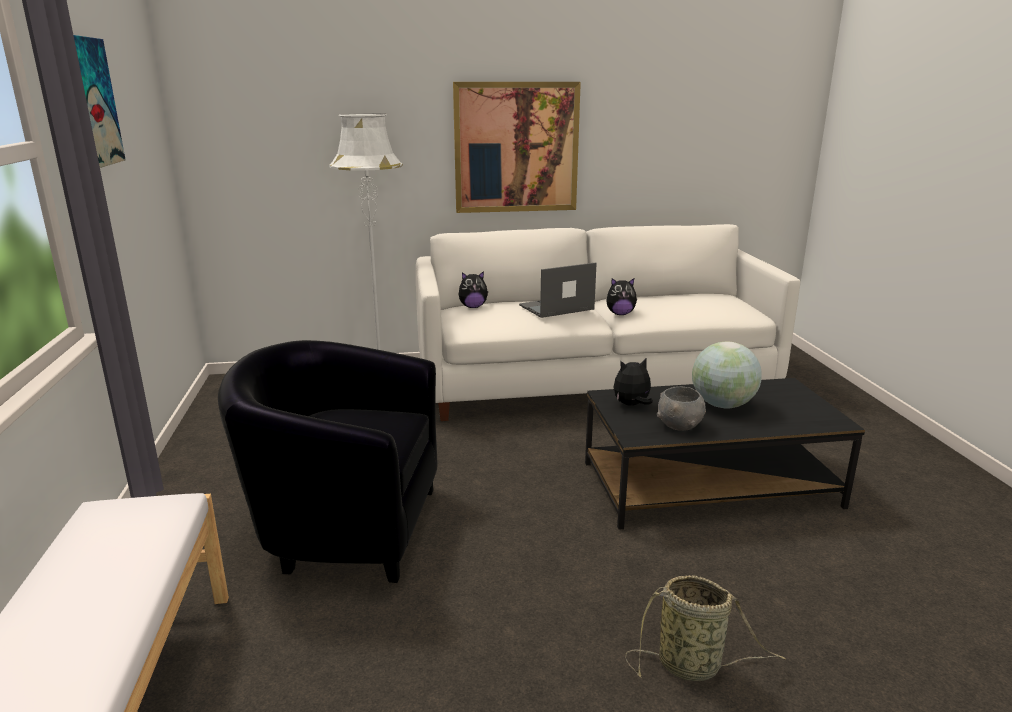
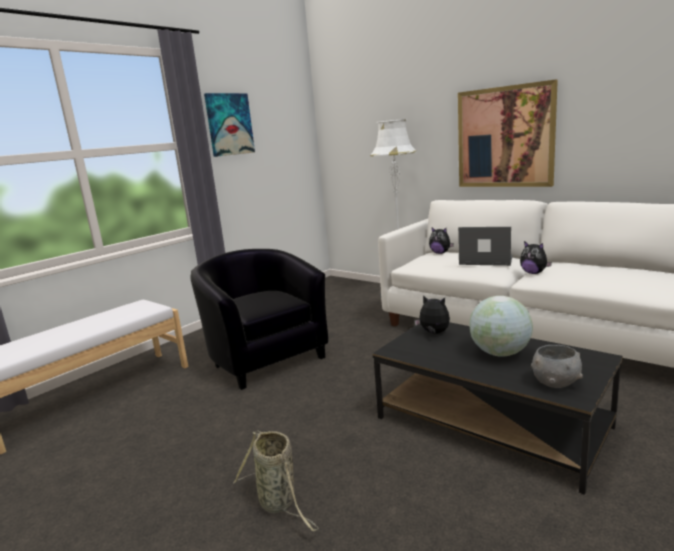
camera: 50 degrees right, 5 degrees down
(680, 425) = (436, 354): grey bowl -> grey bowl (556, 382)

